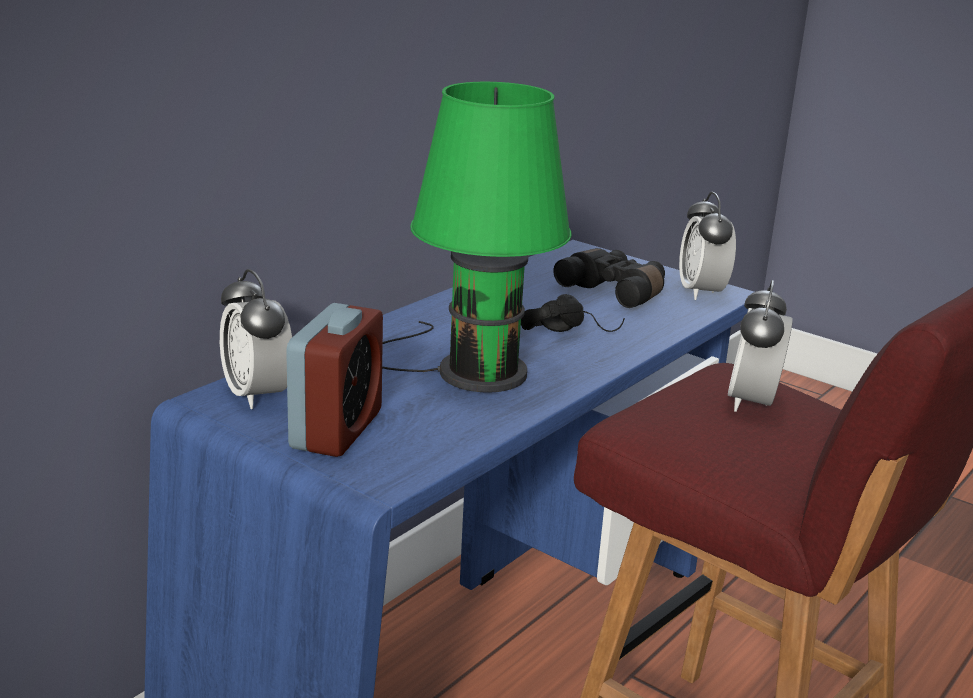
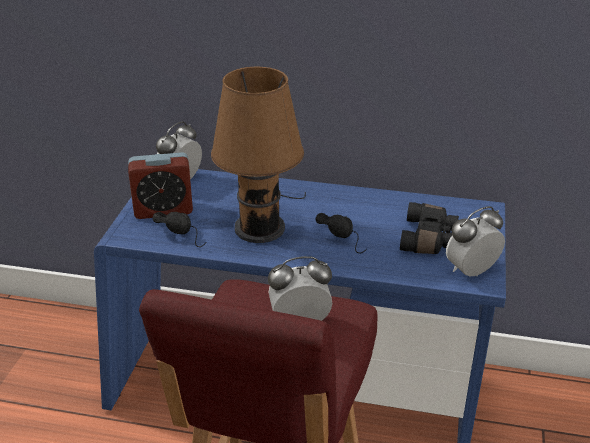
camera: 65 degrees right, 10 degrees up
(439, 430) = (185, 235): none -> black headphones
(473, 370) = (260, 225): green table lamp -> brown table lamp

